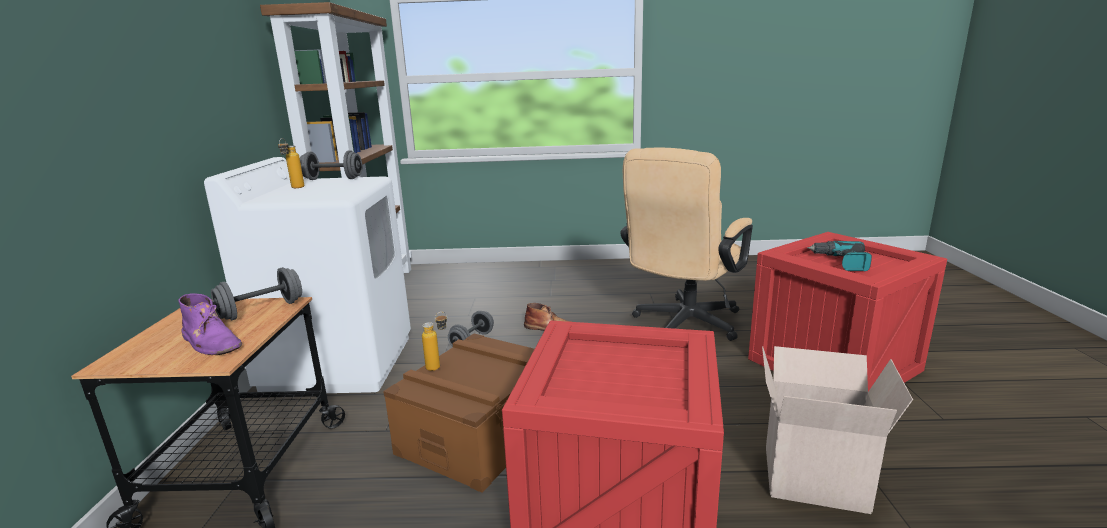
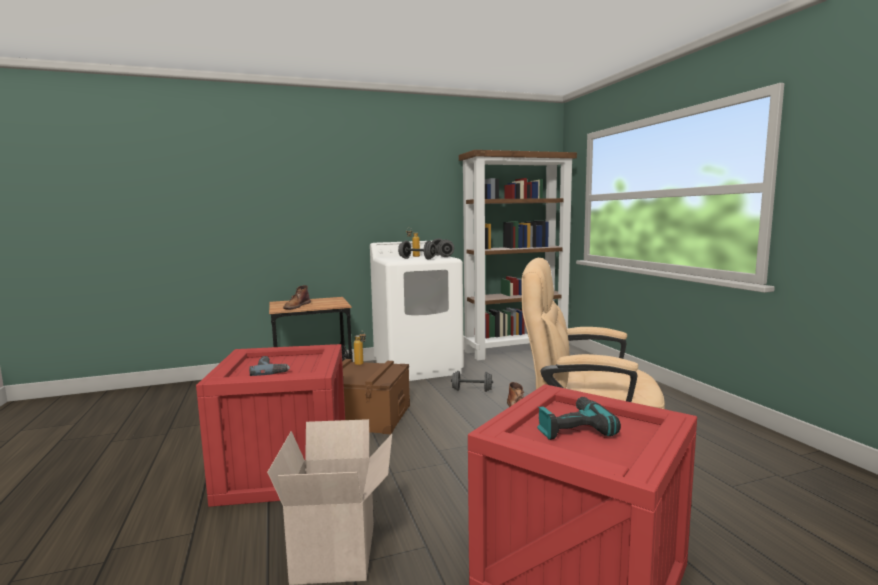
camera: 70 degrees right, 10 degrees down
(211, 342) = (296, 306): purple boot -> brown boot
(261, 310) = (331, 304): grey dumbbell -> grey dumbbell (417, 259)
(634, 378) = (271, 370): none -> power drill

